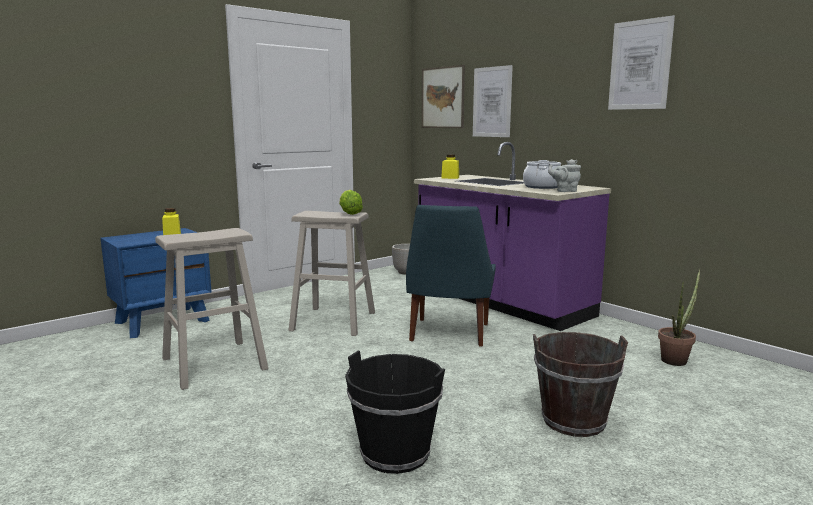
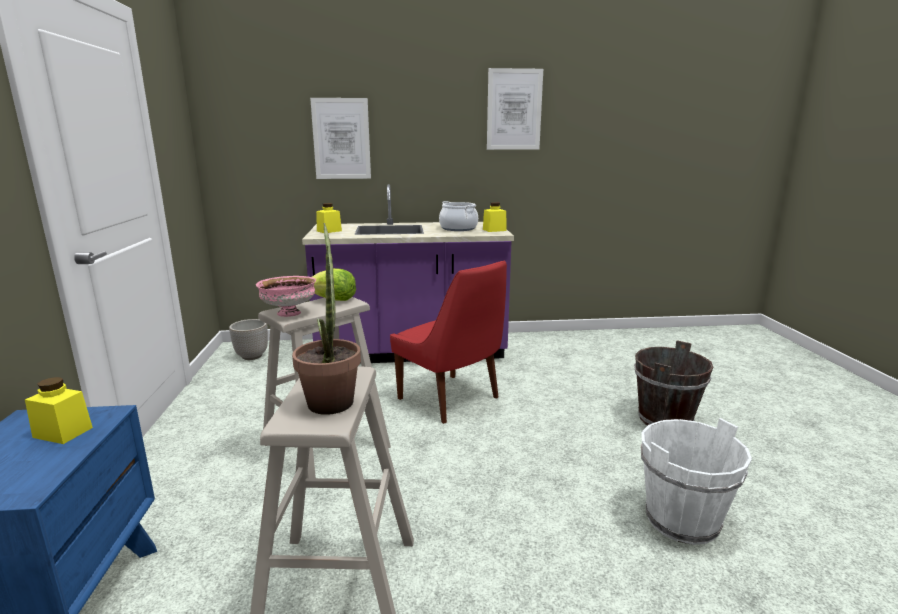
camera: 55 degrees left, 5 degrees up
(310, 213) = (288, 313): none -> pink bowl
(394, 454) = (682, 521): black bucket -> white bucket
(442, 97) = (257, 131): picture -> none
(449, 334) = (451, 399): blue chair -> red chair
(564, 191) = (494, 230): grey teapot -> yellow jar
(676, 359) = (594, 348): potted plant -> potted plant (331, 398)

